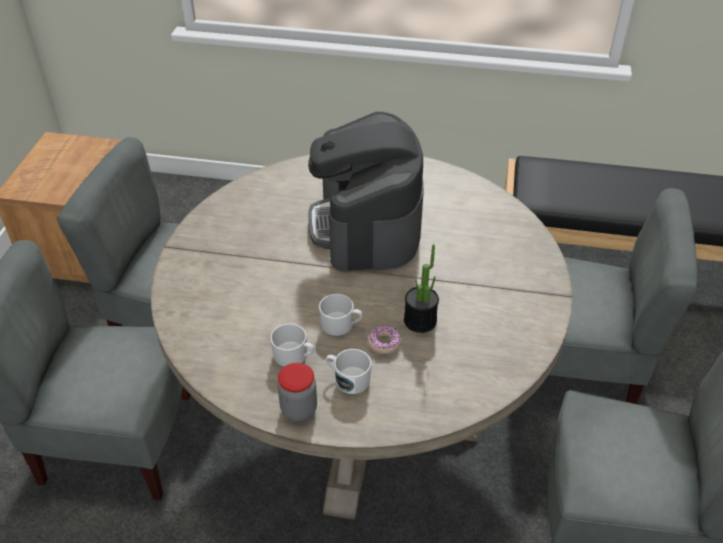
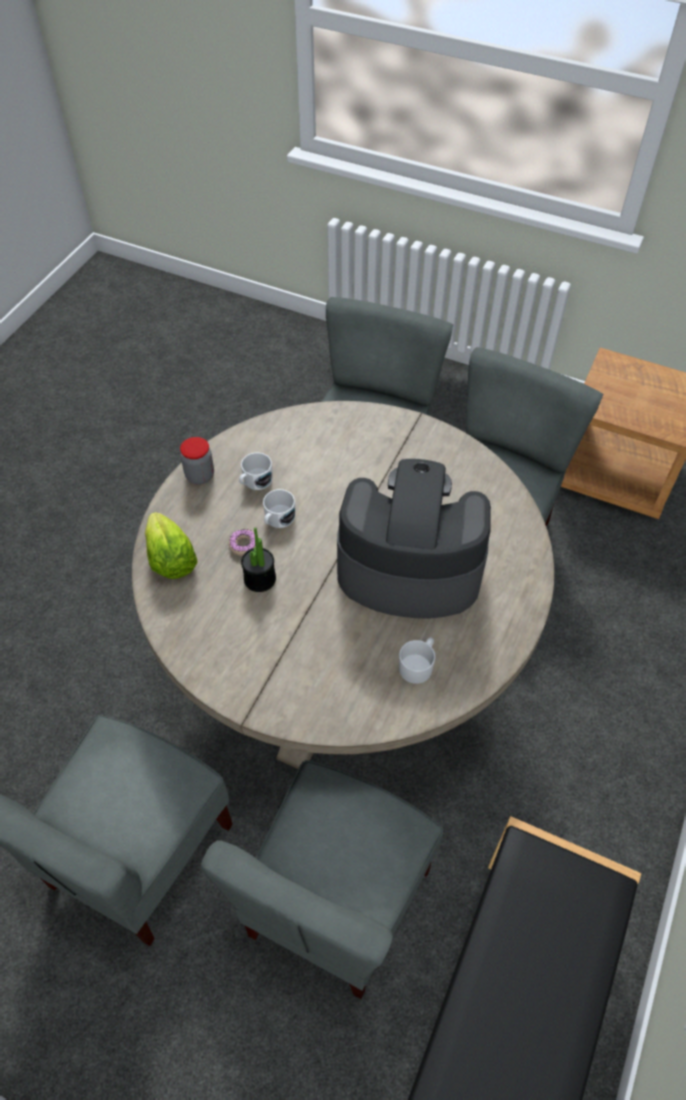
camera: 105 degrees right, 10 degrees up
(348, 379) = (216, 512): white mug -> white mug (418, 665)
(426, 400) = (171, 559): none -> lettuce

